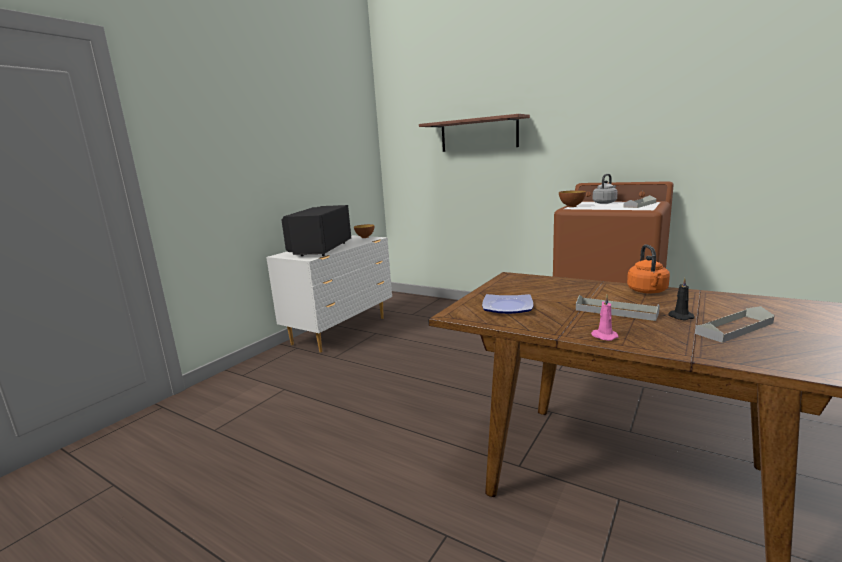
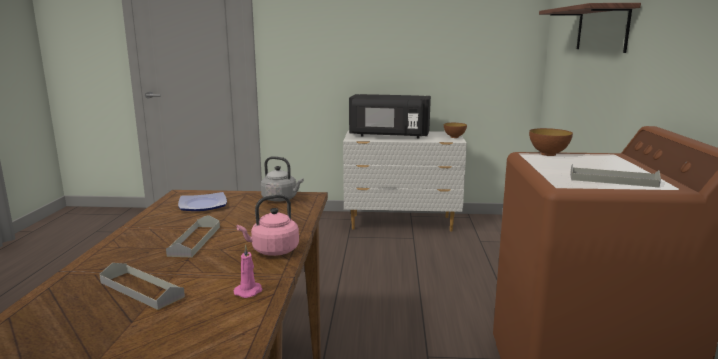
camera: 60 degrees right, 0 degrees up
(321, 249) = (389, 135): black microwave -> black microwave turned 150 degrees counterclockwise
(603, 336) = (124, 239): pink candle -> pink candle (249, 291)
(605, 202) = (615, 164): grey kettle -> grey kettle (281, 199)
(648, 291) = (273, 251): orange kettle -> pink kettle
(679, 316) = (180, 266): black candle -> none

